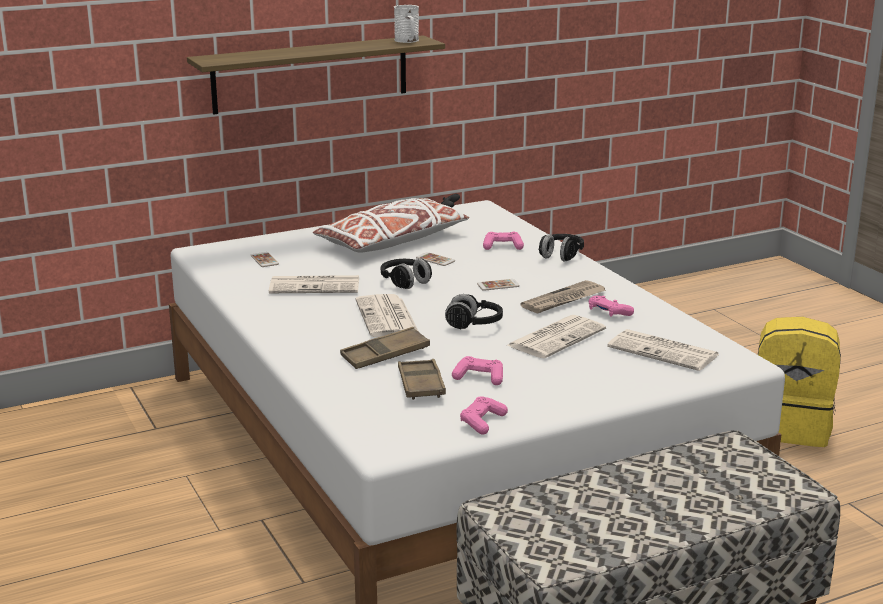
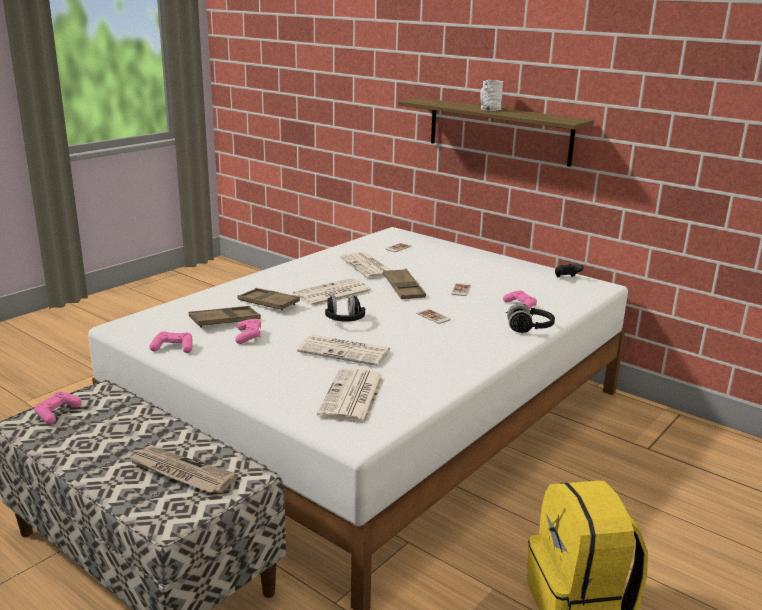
camera: 65 degrees right, 0 degrees up
(392, 241) = (479, 272): white pillow -> none
(405, 282) = (403, 288): black headphones -> brown tray
(407, 41) = (561, 118): white mug -> white mug (488, 109)
(563, 300) = (427, 343): newspaper -> newspaper (180, 473)
(608, 312) = (419, 364): pink game controller -> pink game controller (57, 413)

